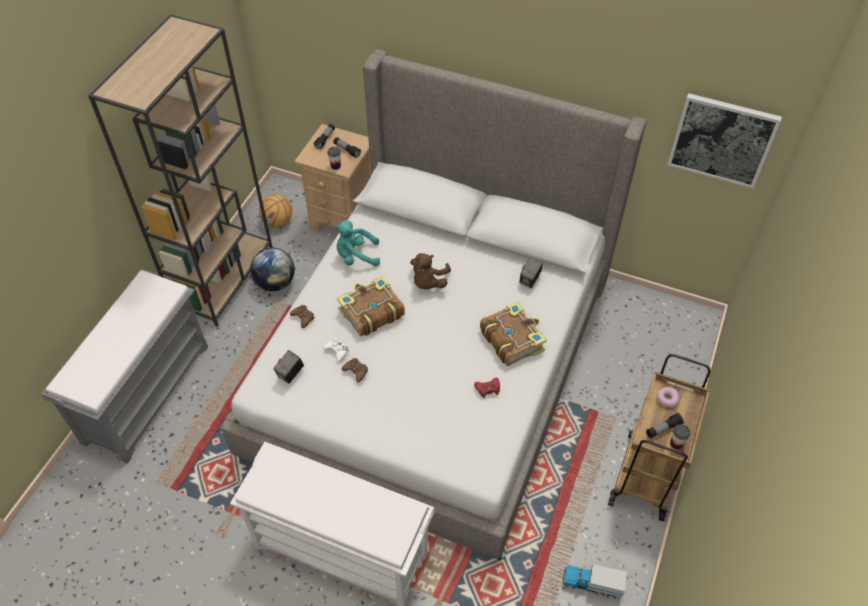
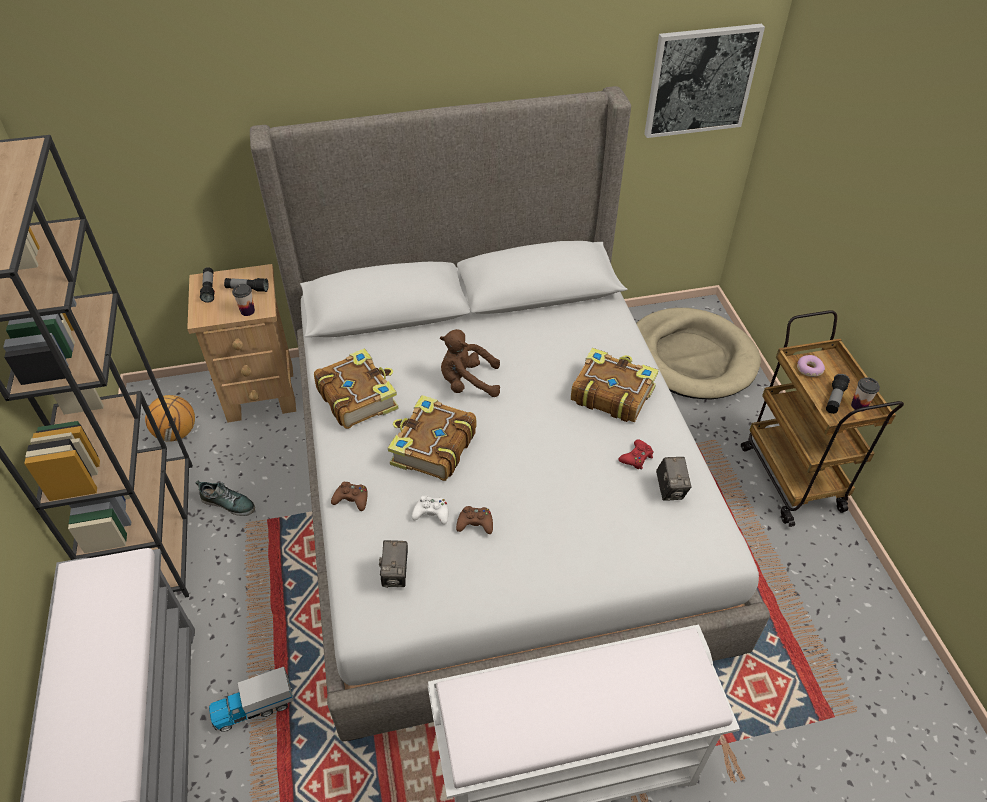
camera: 35 degrees left, 5 degrees down
(275, 282) = (228, 503): globe -> shoe
(356, 256) = (358, 397): turquoise plush toy -> book
(428, 282) = (467, 382): brown plush toy -> brown plush toy turned 105 degrees clockwise
(529, 280) = (572, 327): camera -> camera (670, 489)
(591, 584) = (845, 617): toy truck -> toy truck (254, 708)
(655, 349) = (691, 357): none -> beige dog bed

